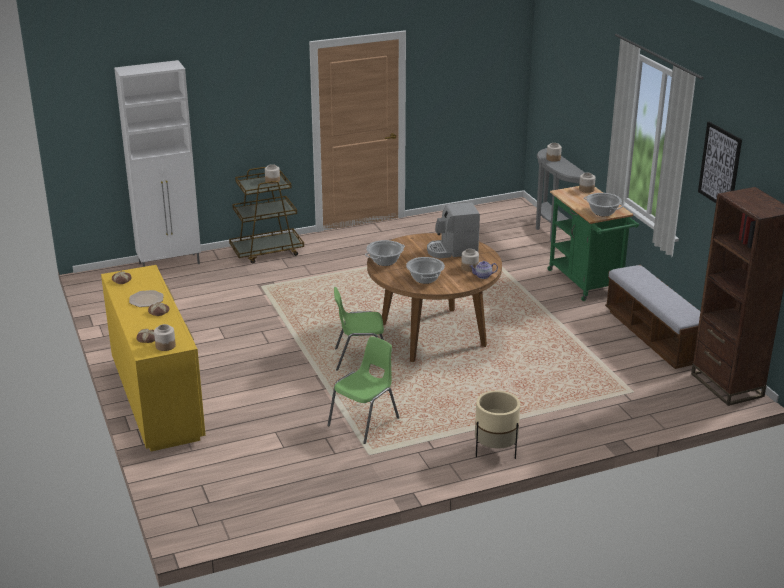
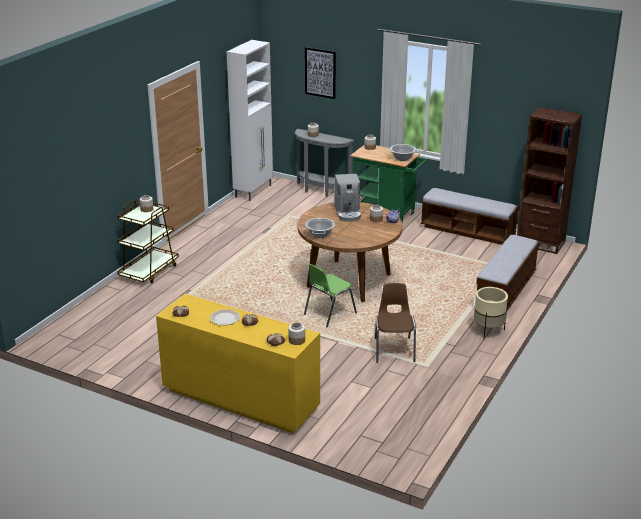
camera: 40 degrees left, 0 degrees up
(170, 263) = (88, 307): white cabinet -> white cabinet (254, 191)
(365, 422) = (394, 349): green chair -> brown chair
(425, 279) = (362, 236): cooking pot -> none
(452, 250) = (348, 213): coffee machine -> coffee machine turned 45 degrees counterclockwise
(589, 419) = (505, 291): none -> bench
(720, 166) = (499, 101): picture -> picture (320, 72)

